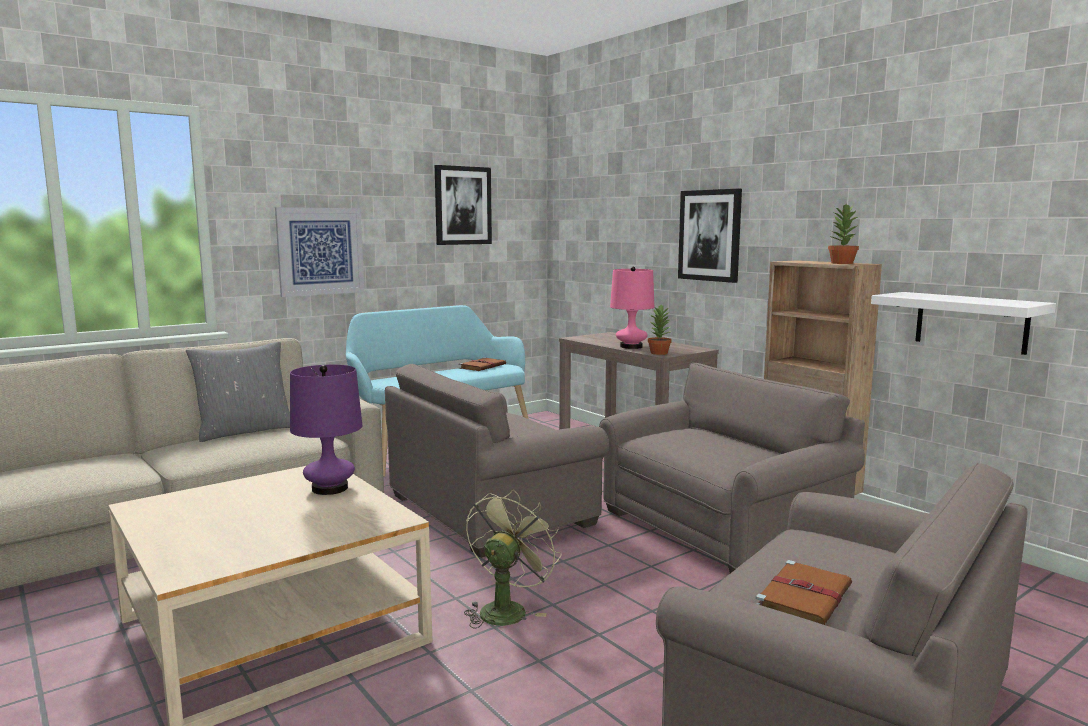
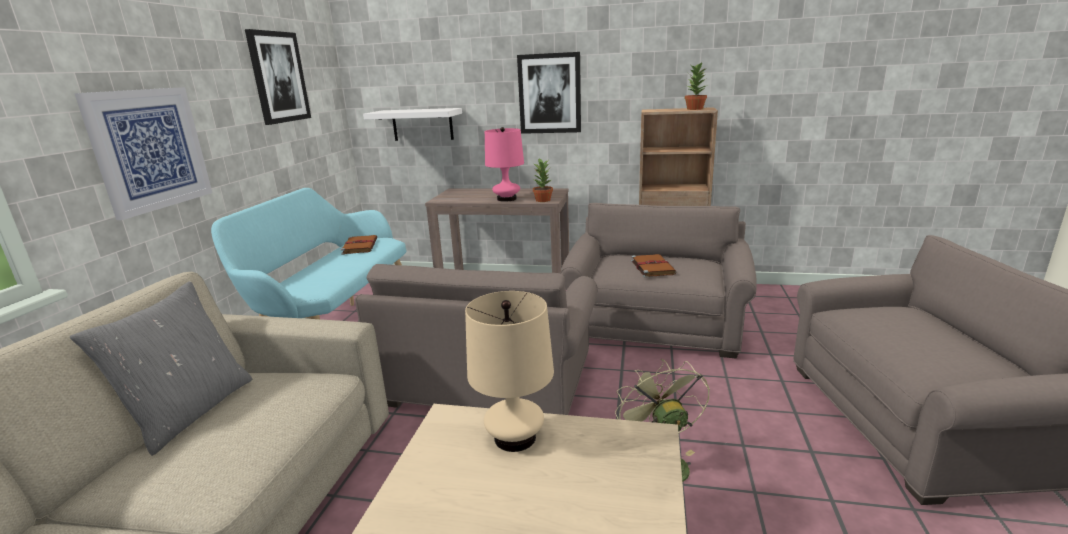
camera: 40 degrees left, 10 degrees up
(329, 488) = (515, 438): purple table lamp -> beige table lamp
(804, 596) = (958, 358): brown book -> brown book (652, 267)
(971, 322) = (773, 142): white shelf -> white shelf (422, 124)

